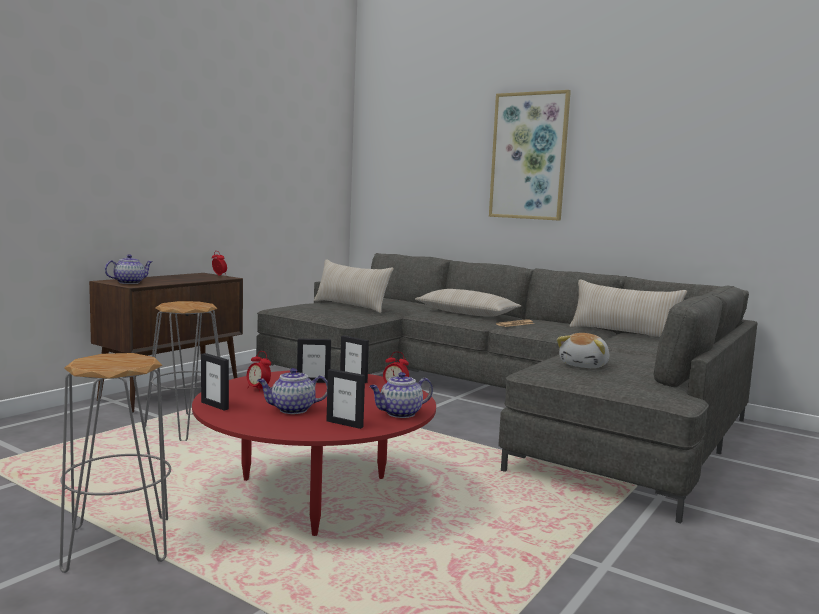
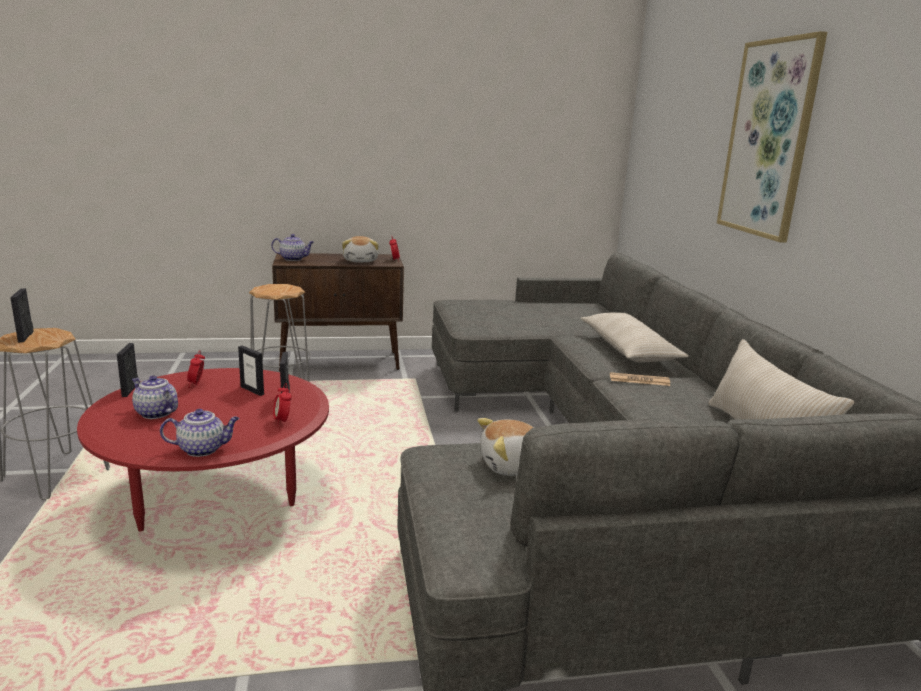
camera: 45 degrees right, 10 degrees up
(194, 278) = (361, 260): none -> plush toy
(344, 424) = (140, 442): picture frame -> picture frame (26, 337)
(351, 306) = (524, 312): beige pillow -> none
(400, 413) = (203, 449): teapot -> teapot turned 150 degrees clockwise

